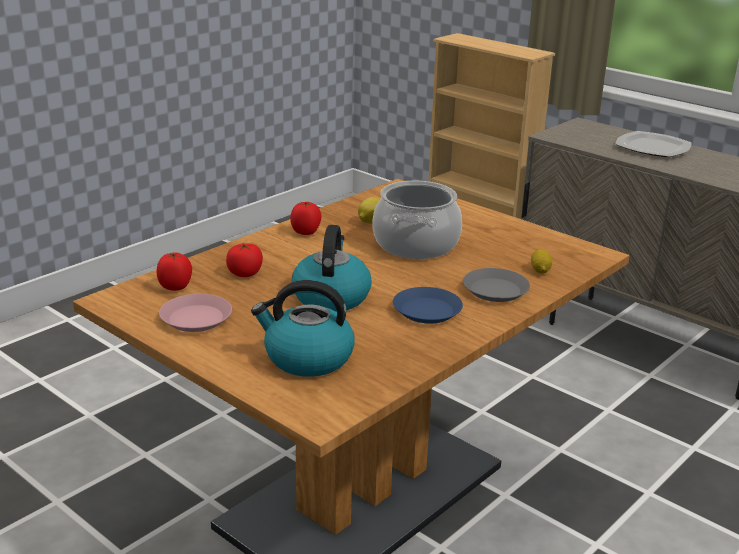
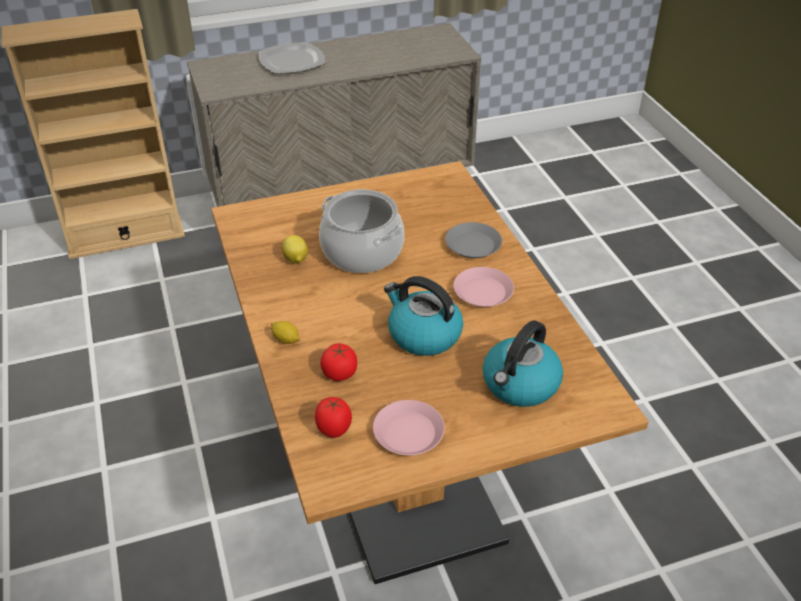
camera: 60 degrees left, 15 degrees up
(306, 232) = (283, 305): tomato -> none
(427, 310) = (482, 292): blue plate -> pink plate
(540, 270) = (456, 210): lemon -> lemon (286, 339)

